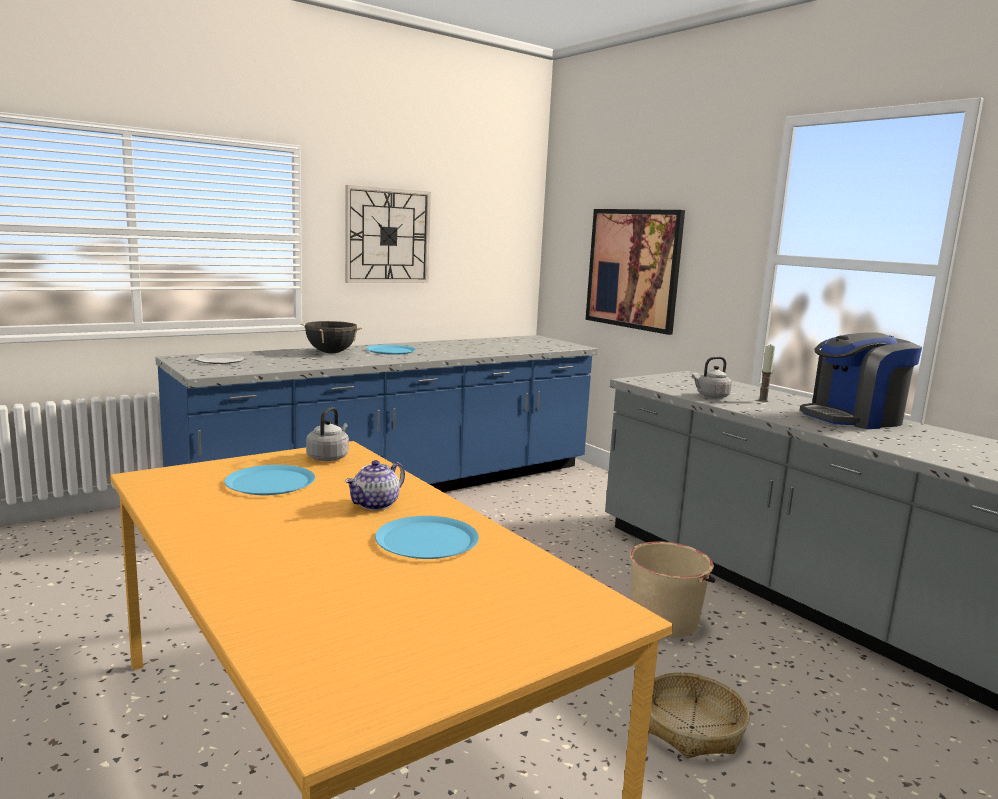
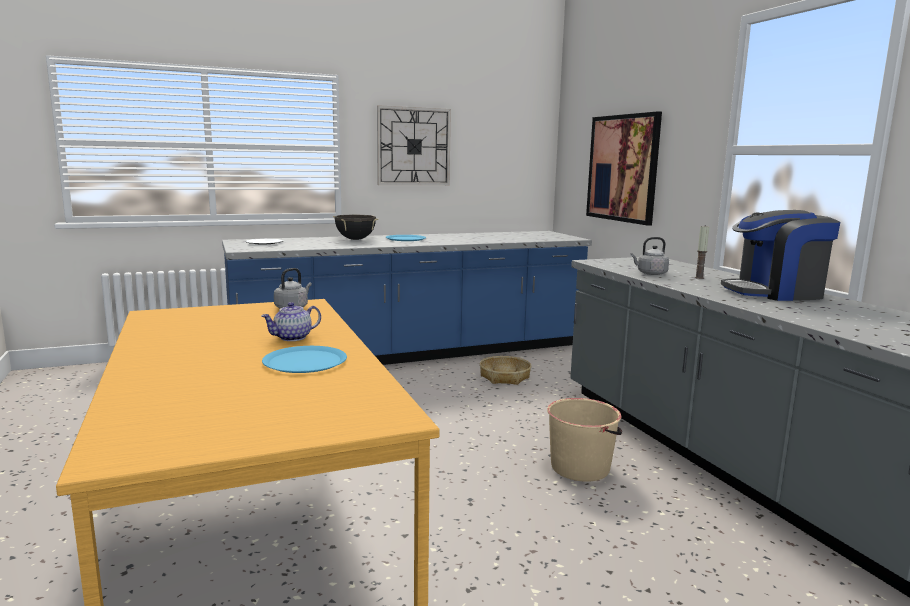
camera: 15 degrees right, 0 degrees up
(270, 482) = (232, 320): blue plate -> none
(692, 728) = (552, 550): basket -> basket (505, 377)

